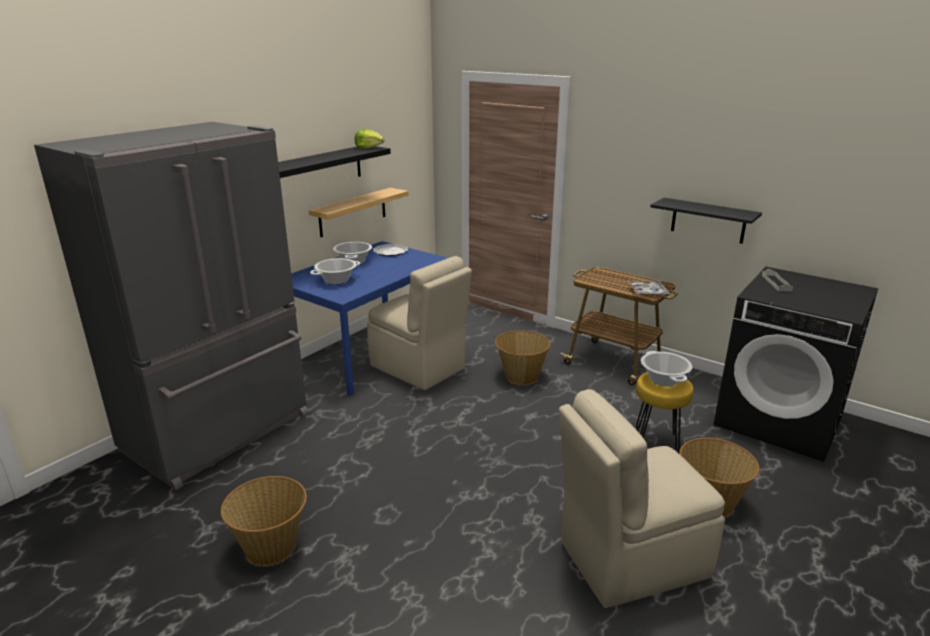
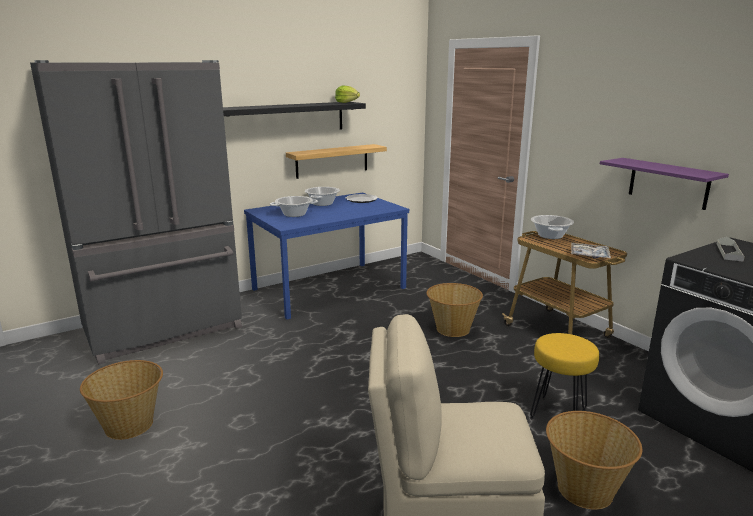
camera: 20 degrees right, 5 degrees down
(419, 368) = (362, 307): beige chair -> none
(663, 380) = (566, 343): cooking pot -> cooking pot (550, 236)
(708, 220) = (668, 183): black shelf -> purple shelf

